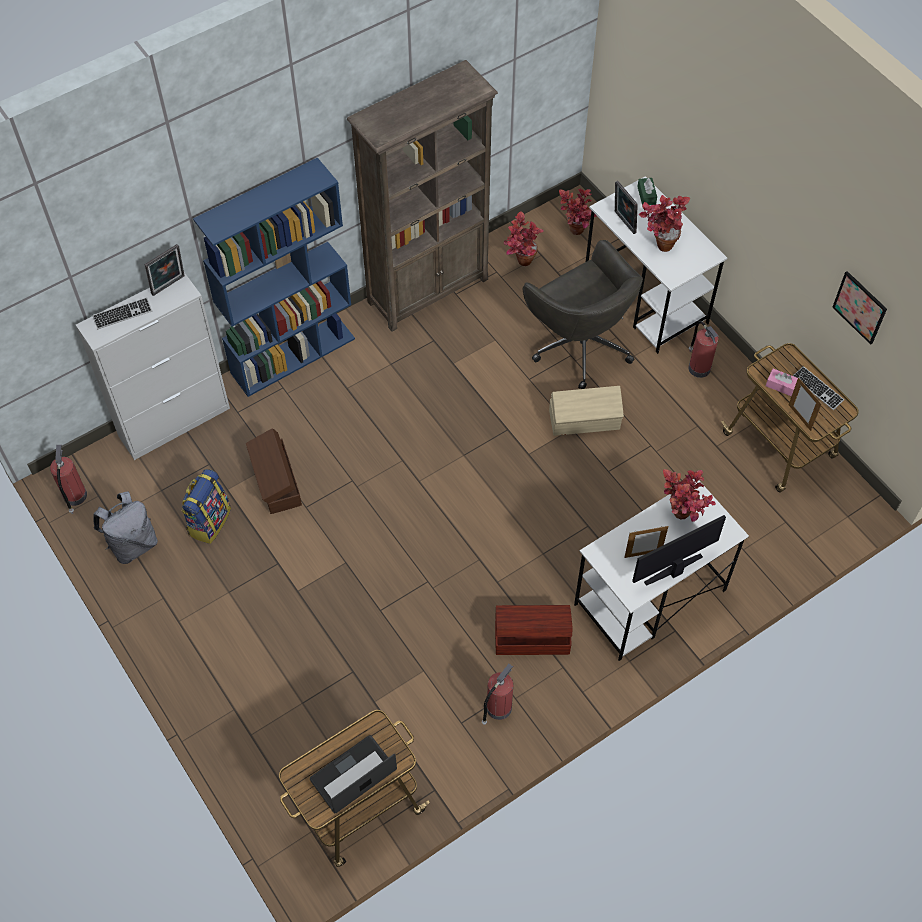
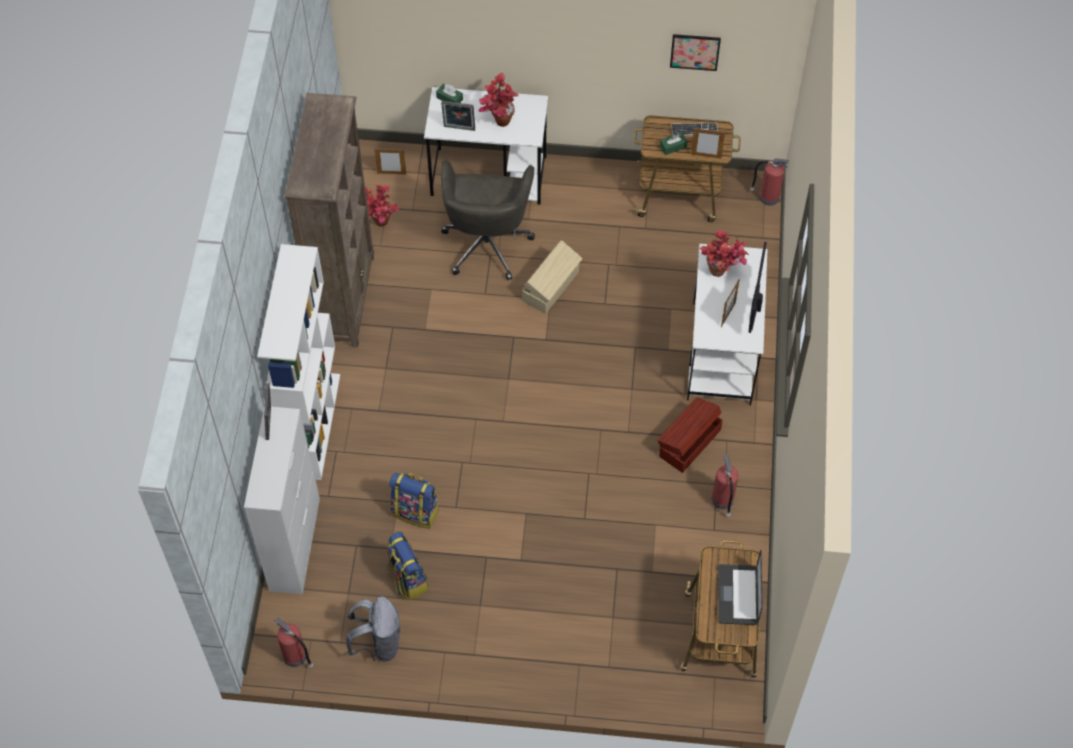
camera: 50 degrees left, 0 degrees up
(122, 314) = (266, 470): keyboard -> none
(276, 482) = (416, 512): brown storage box -> backpack
(293, 355) = (313, 424): blue bookcase -> white bookcase
(577, 234) = (391, 173): potted plant -> picture frame
(580, 344) = (487, 243): grey office chair -> grey office chair turned 90 degrees clockwise
(698, 367) = (574, 190): fire extinguisher -> fire extinguisher (768, 197)
(781, 386) = (673, 147): pink tissue box -> green tissue box

